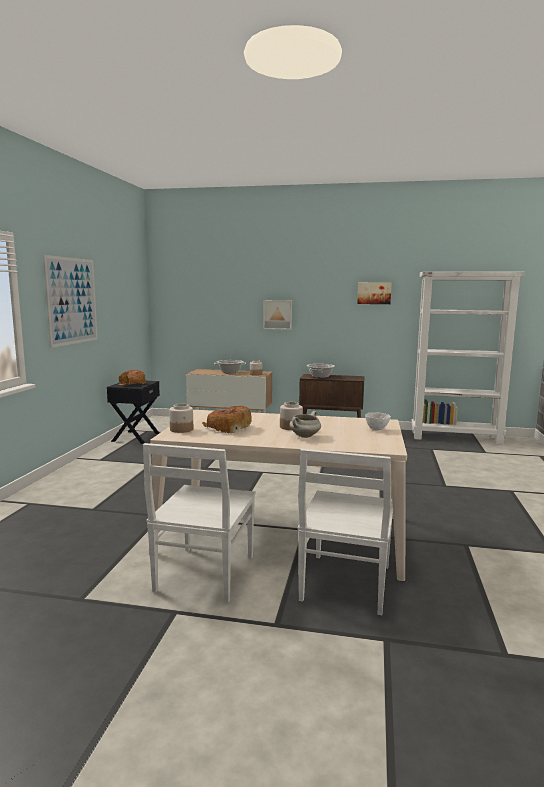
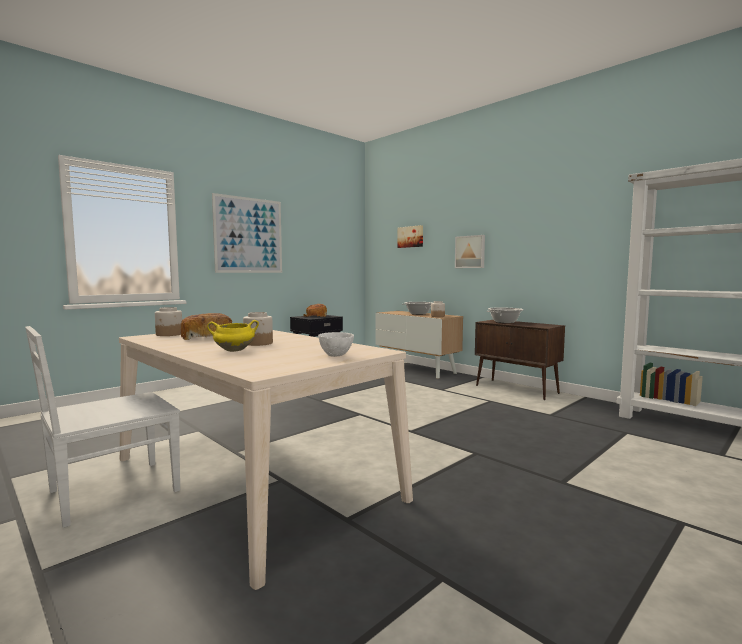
camera: 35 degrees right, 5 degrees down
(304, 436) = (233, 351): white cooking pot -> yellow cooking pot
(345, 584) = (187, 559): white chair -> none
(374, 293) = (580, 217): picture -> picture (410, 237)

